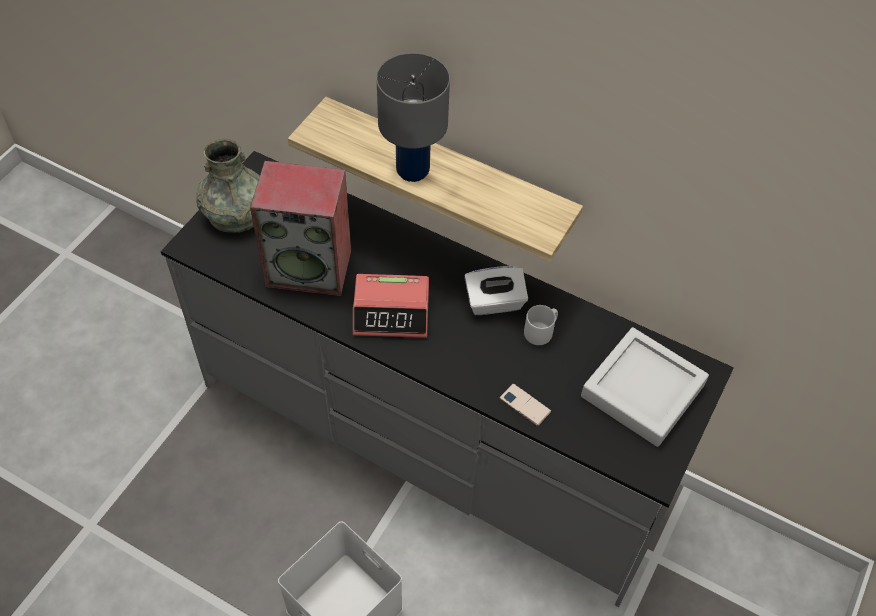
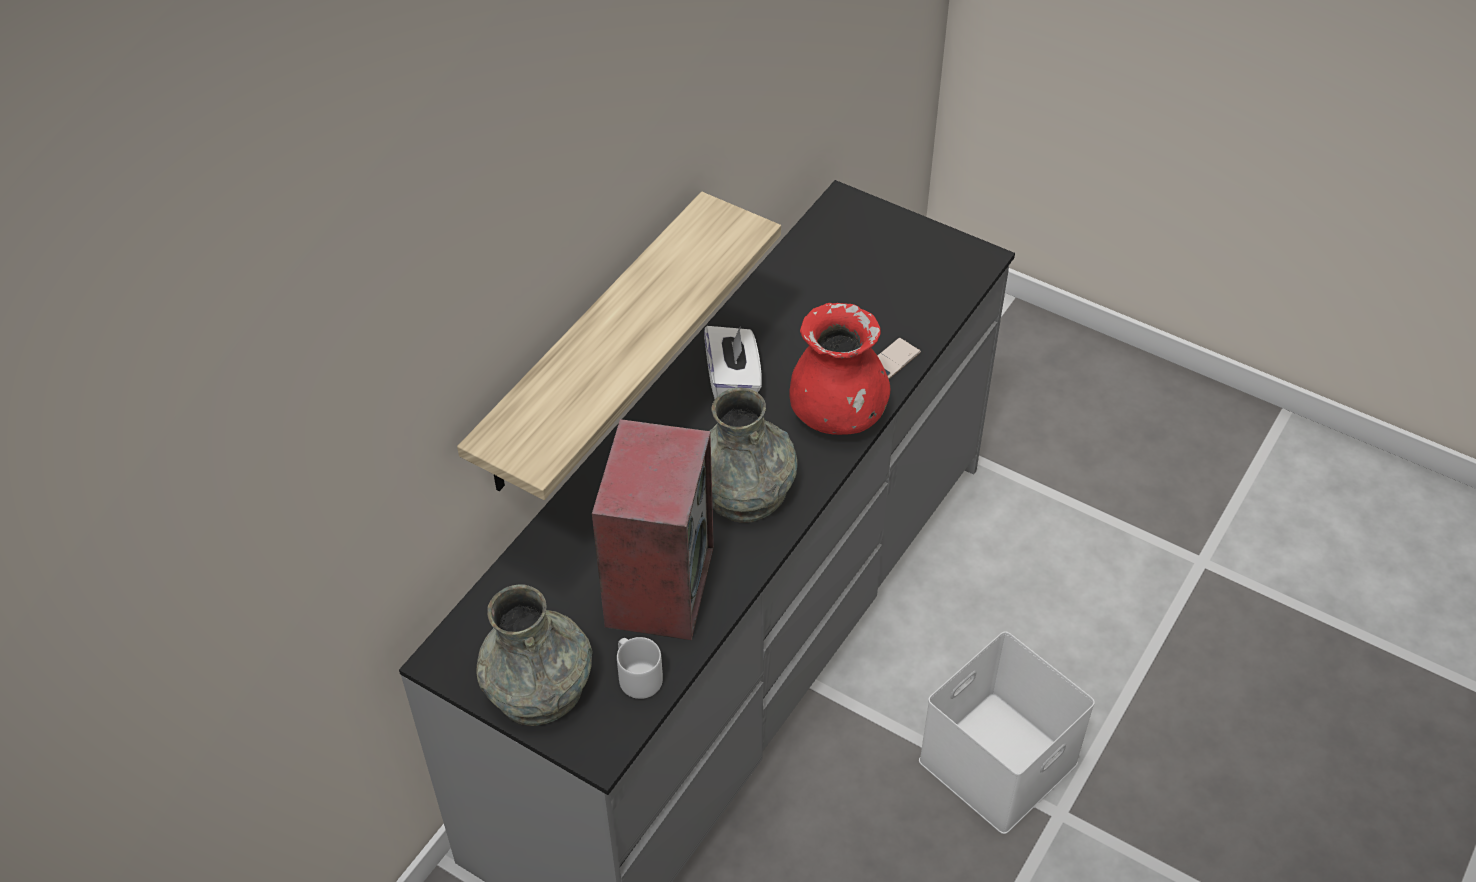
camera: 85 degrees left, 5 degrees down
(392, 312) = (745, 489): alarm clock -> grey vase
(412, 173) = (631, 349): grey table lamp -> none
(466, 369) = (838, 415): none -> red vase
(541, 332) = (781, 339): grey mug -> grey mug (637, 676)
(642, 391) = (869, 257): grey tray -> none

